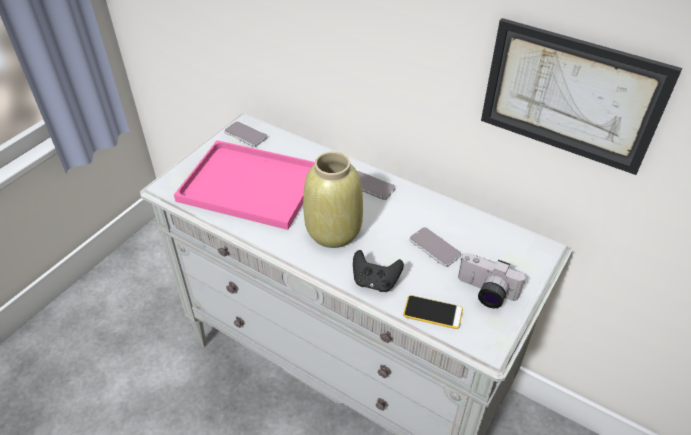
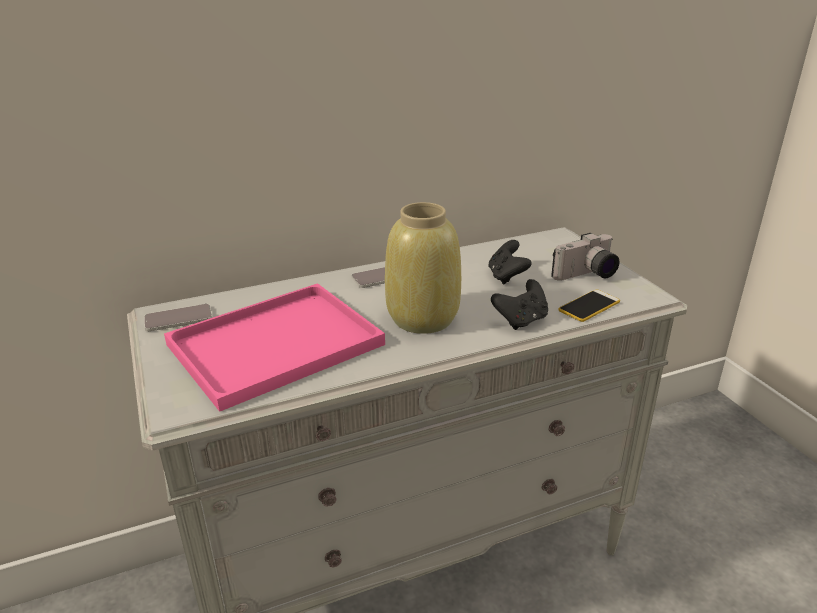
camera: 55 degrees left, 15 degrees down
(434, 247) = (507, 277): phone -> black game controller
(570, 96) = (534, 71): picture -> none

